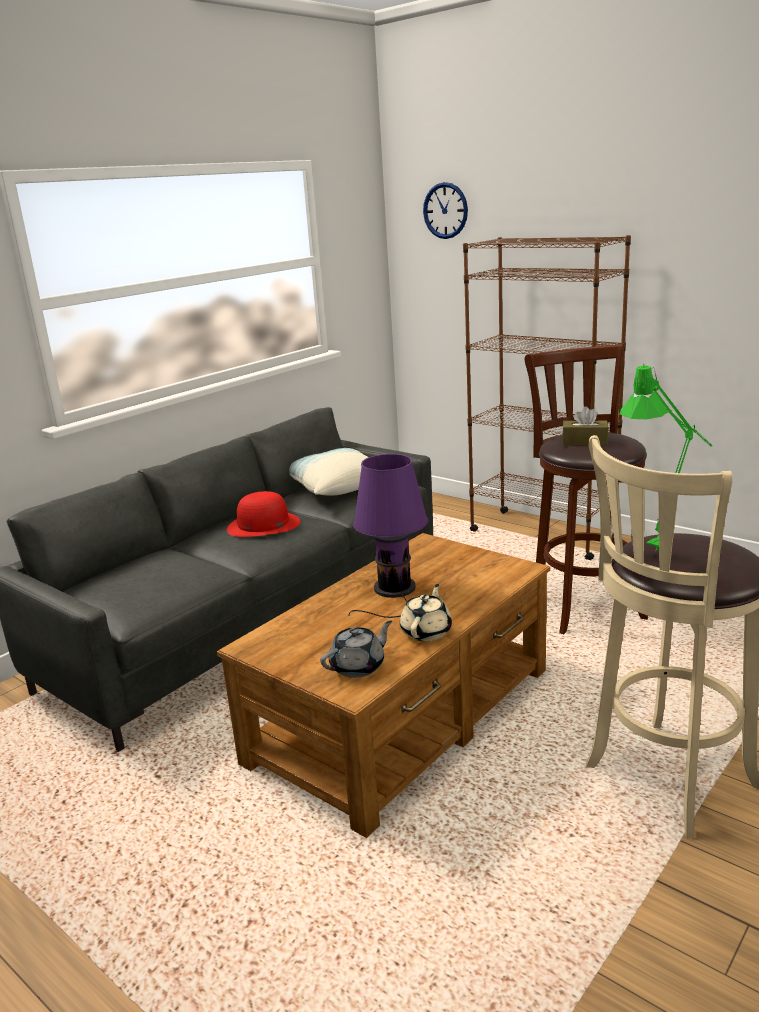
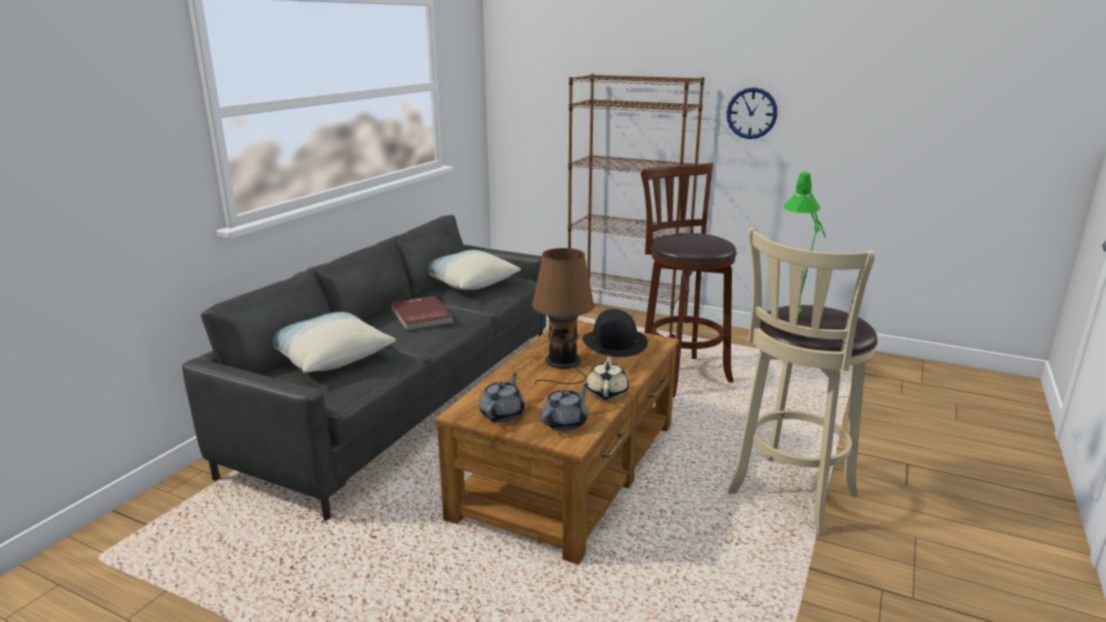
camera: 15 degrees left, 0 degrees up
(142, 570) = (328, 357): none -> pillow
(263, 525) = (420, 316): red hat -> red book
(293, 650) = (503, 414): none -> grey teapot
(393, 590) = (563, 363): purple table lamp -> brown table lamp
(445, 210) = (542, 49): wall clock -> wall clock (751, 113)
(468, 567) = (615, 342): none -> black hat
(584, 442) = (689, 240): brown tissue box -> none

